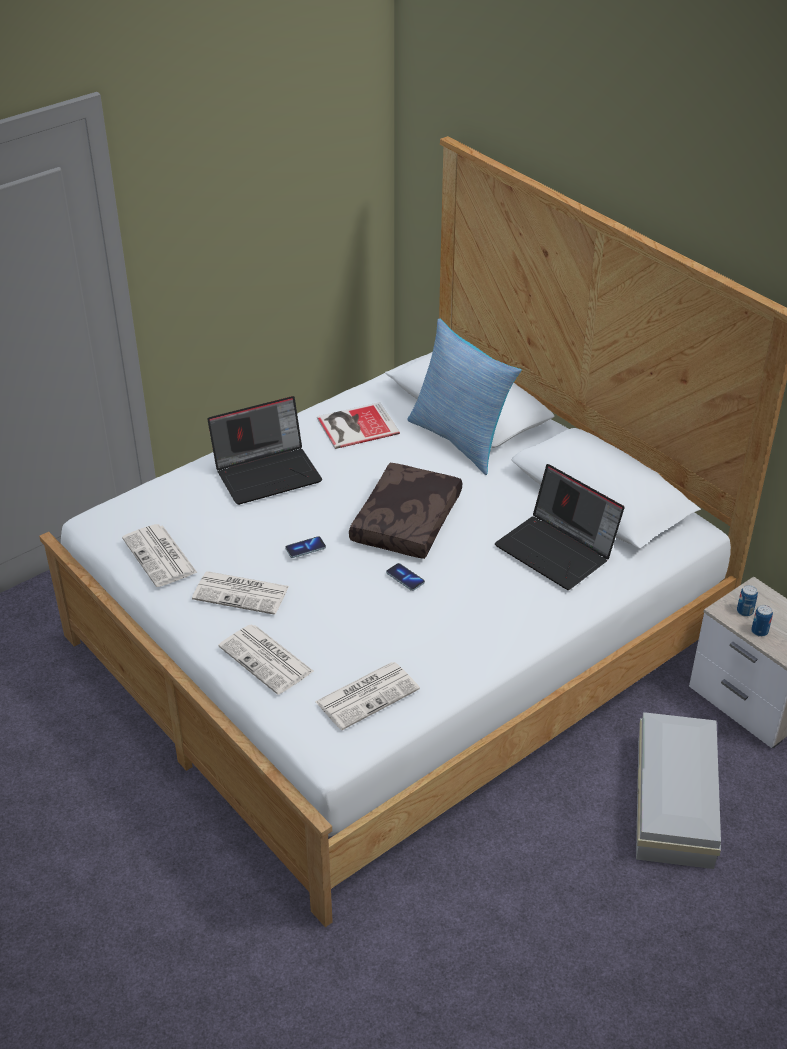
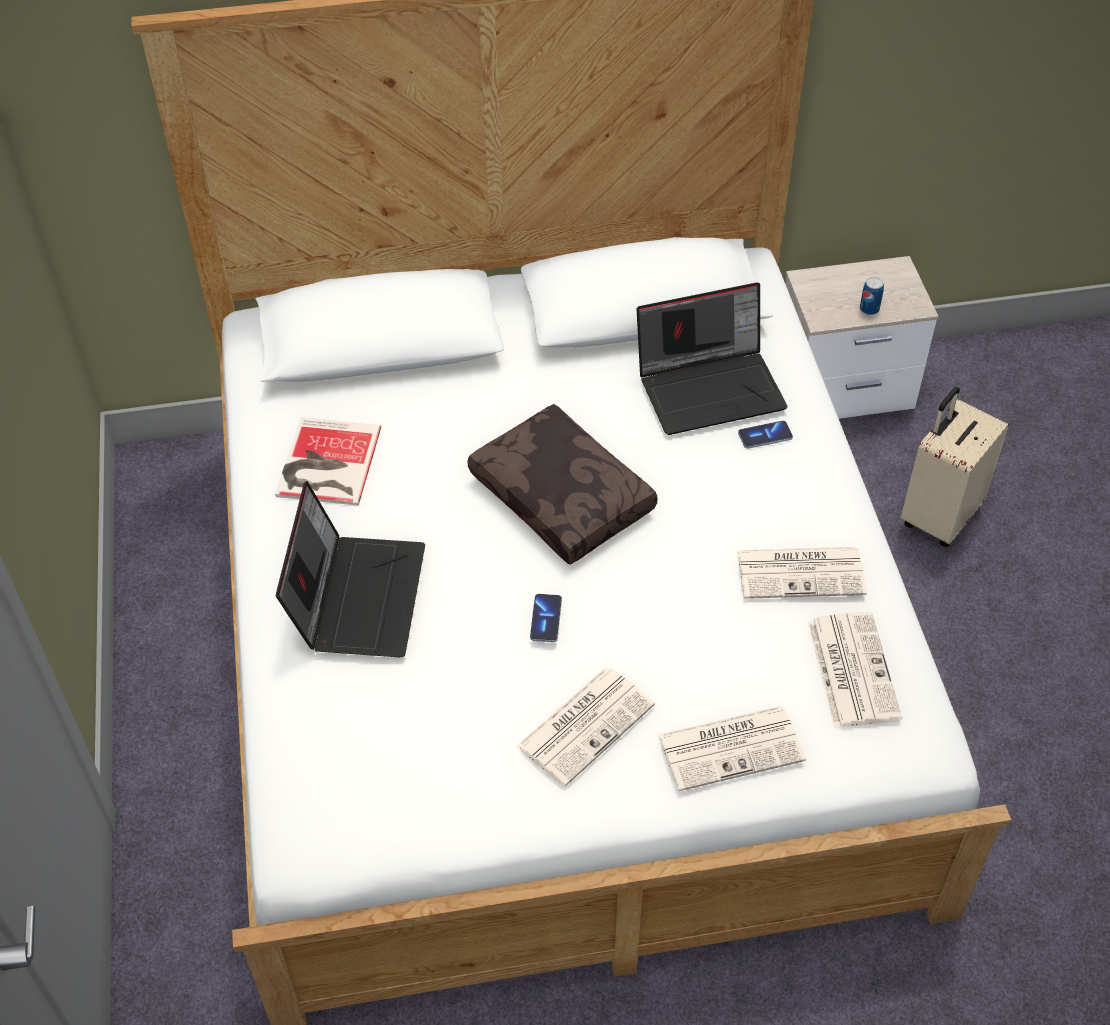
camera: 60 degrees left, 10 degrees up
(160, 556) = (451, 790): newspaper -> newspaper (802, 572)
(405, 578) = (668, 543): phone -> phone (765, 436)
(461, 439) = (439, 376): pillow -> none
(676, 799) = (938, 516): white storage box -> beige suitcase
(744, 611) = (834, 304): can -> none

